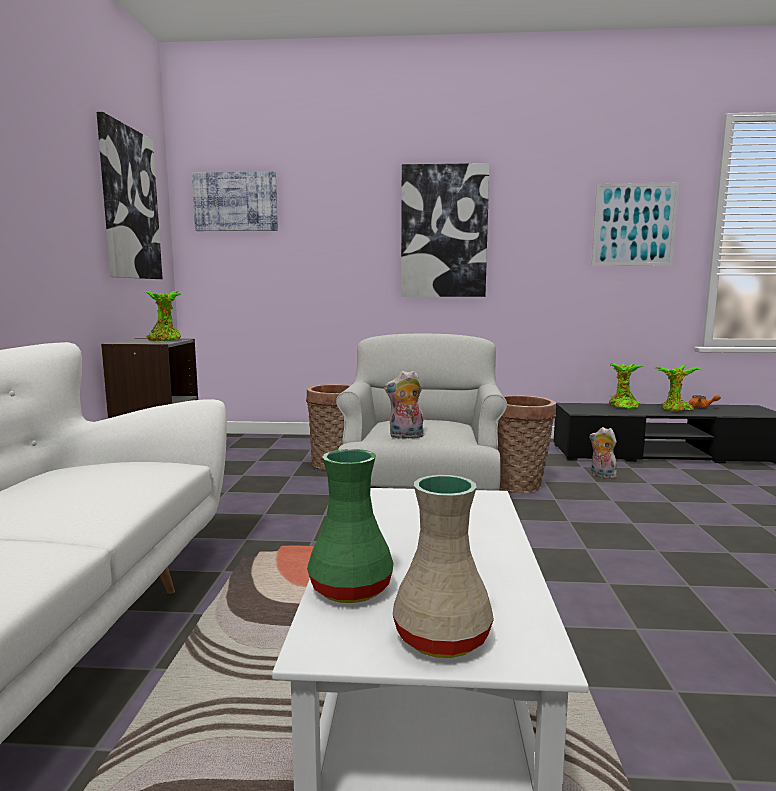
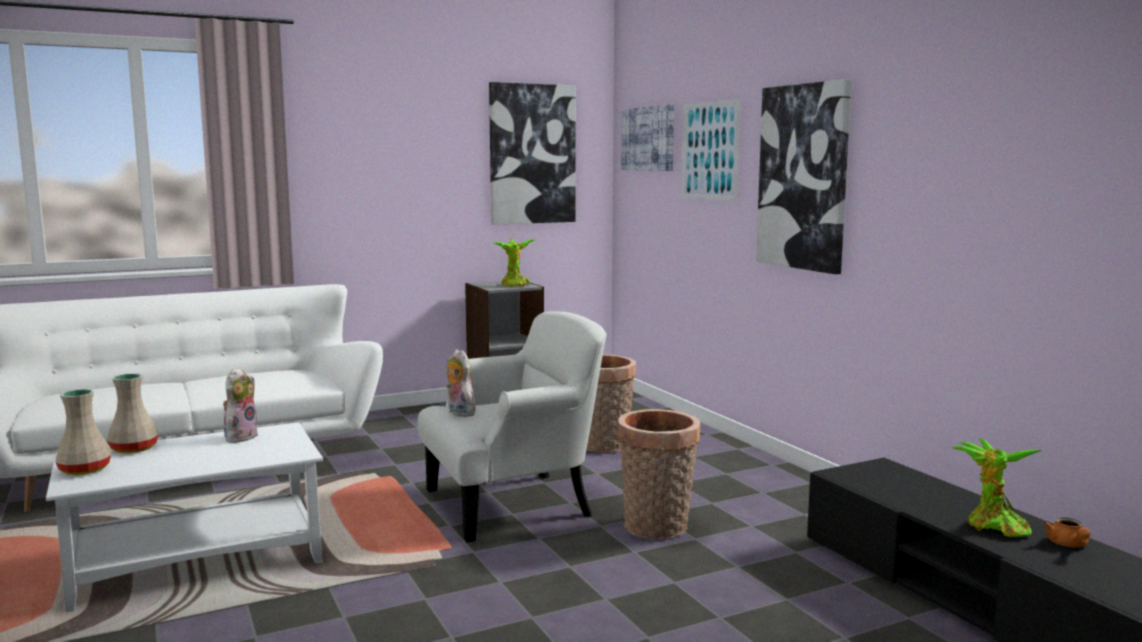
camera: 60 degrees right, 0 degrees up
(349, 588) = (134, 448): green vase -> beige vase
(601, 475) = (772, 567): plush toy -> plush toy (240, 437)
(622, 406) = (945, 493): potted plant -> none
(634, 224) = (1044, 172): picture -> picture (709, 150)

